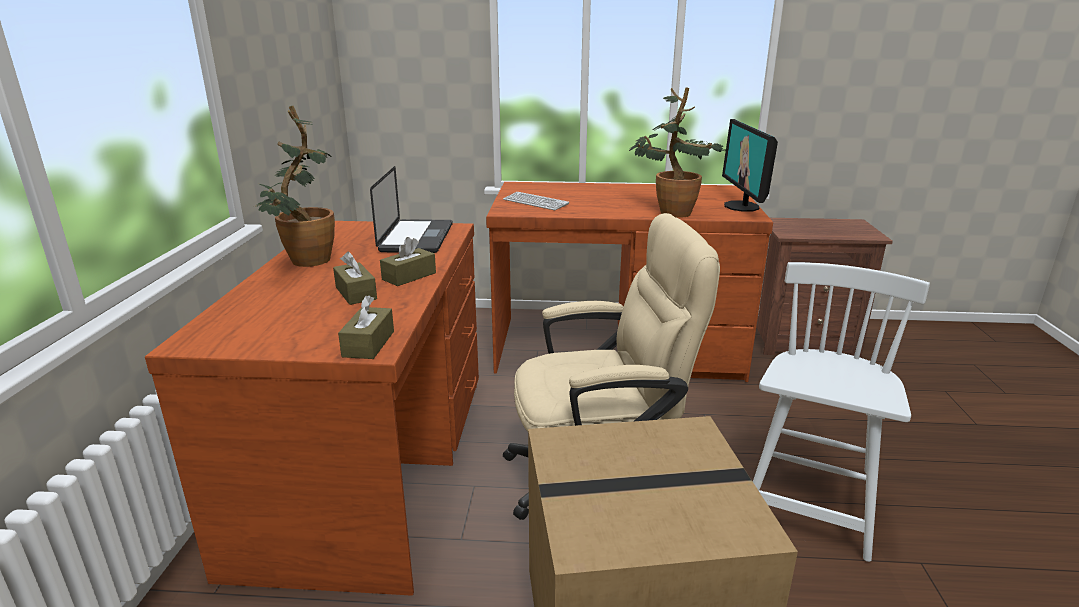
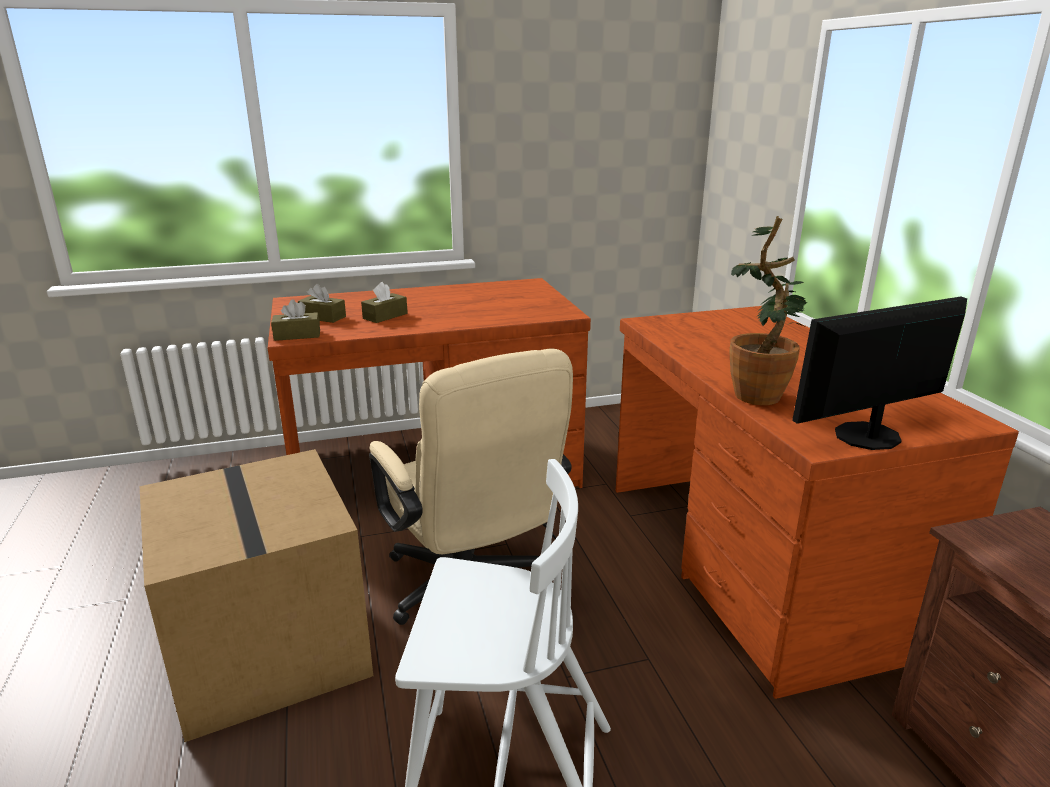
camera: 70 degrees right, 0 degrees up
(305, 263) = (436, 293): potted plant -> none
(409, 276) = (429, 322): brown tissue box -> brown tissue box (323, 317)
(416, 238) = (525, 308): laptop -> none
(535, 202) = (697, 328): keyboard -> none

